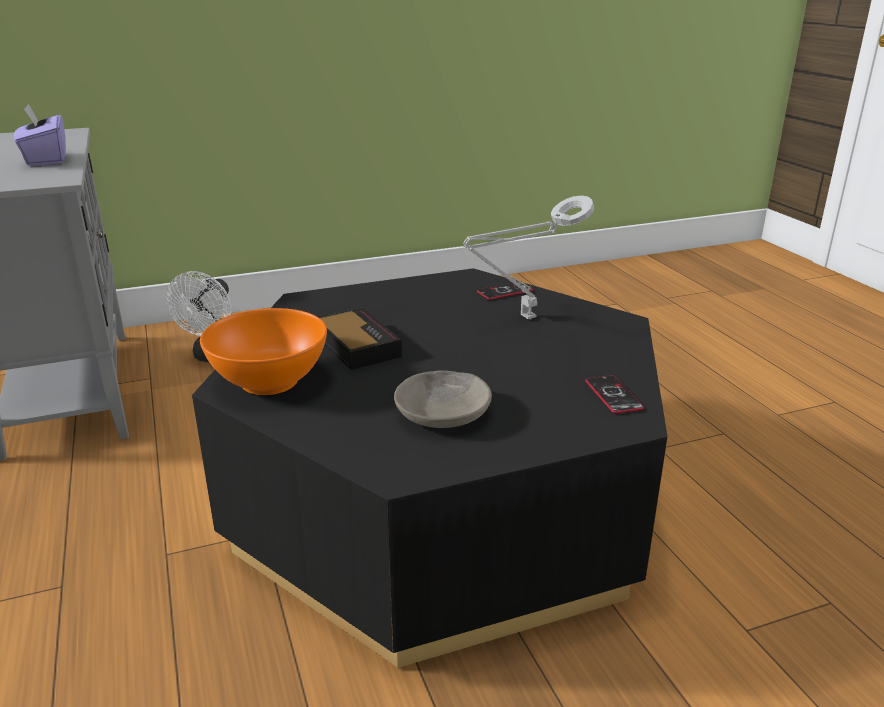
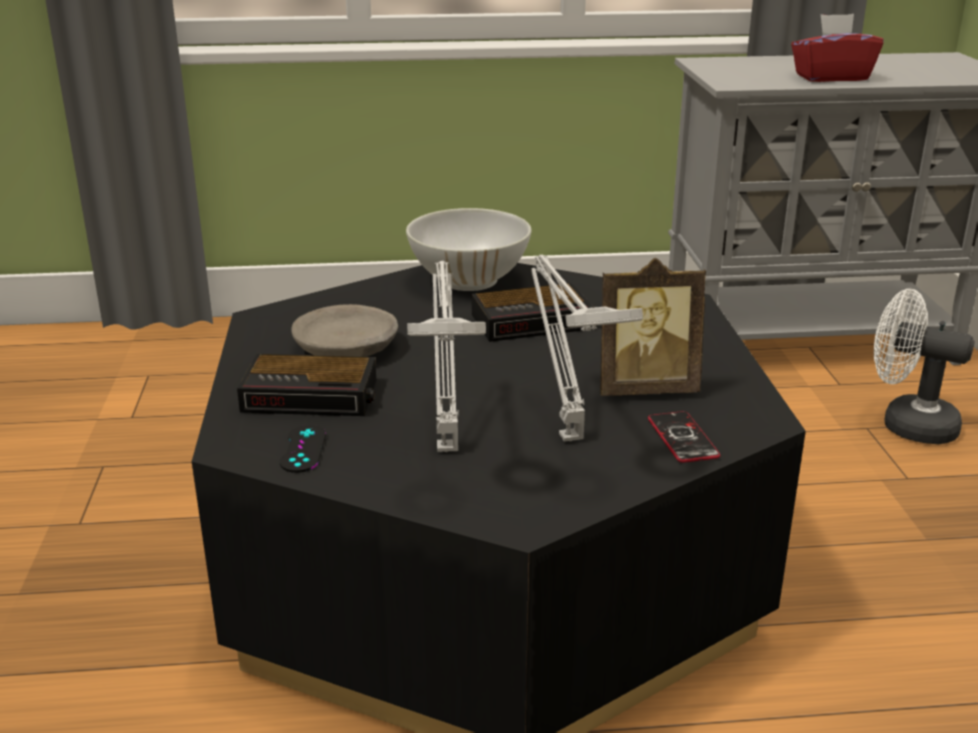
camera: 105 degrees right, 0 degrees up
(46, 159) = (831, 77): purple tissue box -> red tissue box
(268, 381) = (469, 280): orange bowl -> white bowl
(448, 303) = (645, 388): none -> picture frame
(536, 409) = (313, 396): none -> alarm clock
(566, 350) = (447, 445): none -> grey table lamp
(613, 395) = (303, 449): phone -> black game controller

